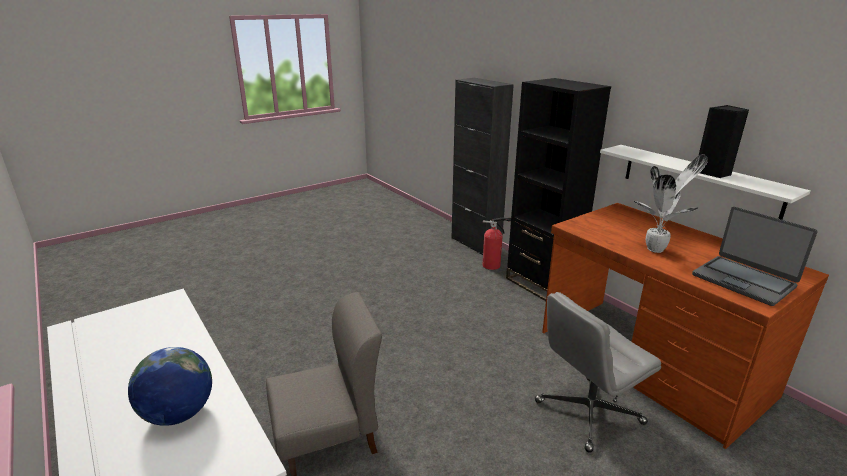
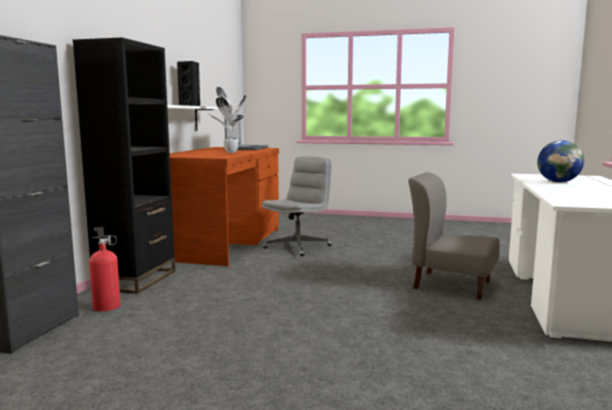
camera: 130 degrees left, 15 degrees down
(588, 413) = (298, 247): grey office chair -> grey office chair turned 75 degrees counterclockwise

